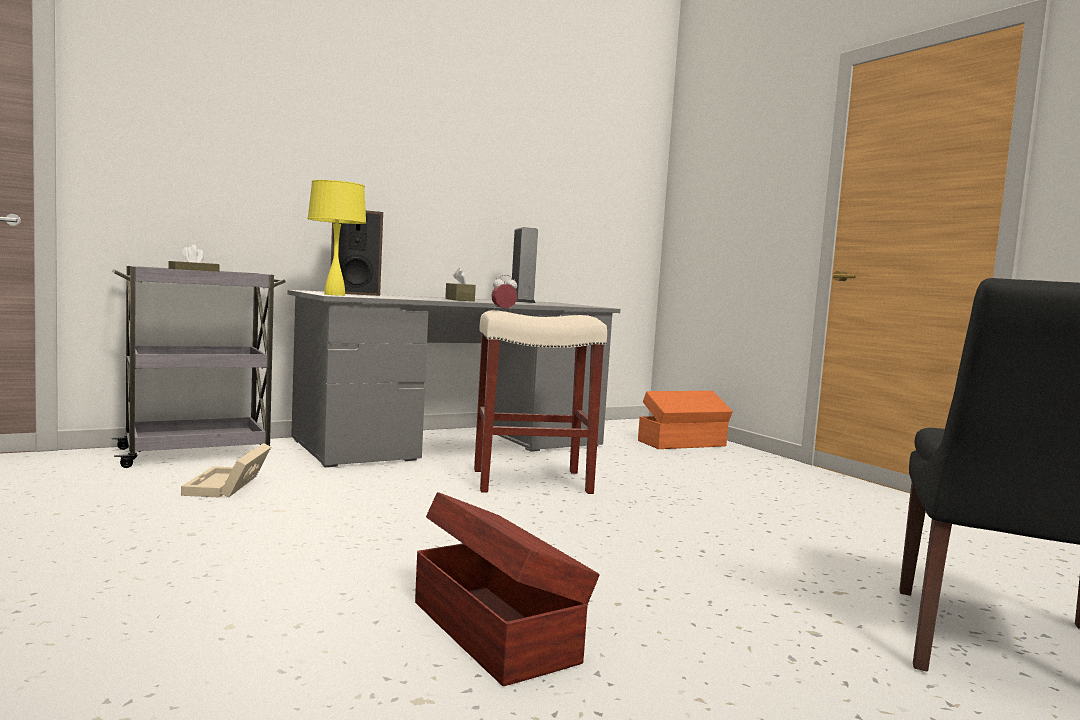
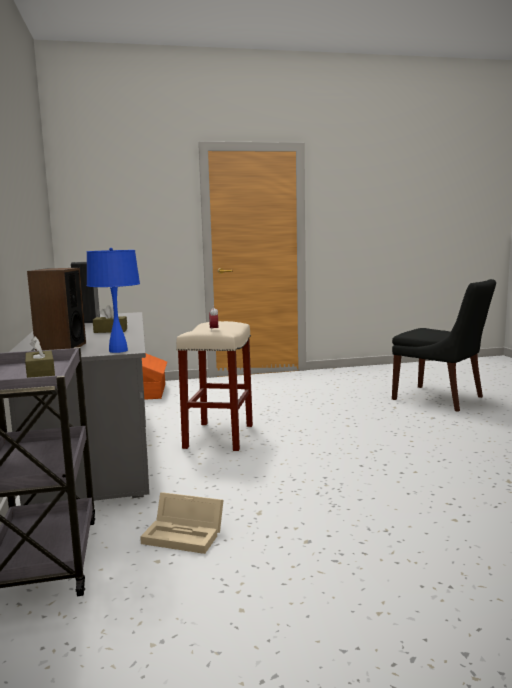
camera: 70 degrees left, 5 degrees up
(334, 294) = (118, 351): yellow table lamp -> blue table lamp
(495, 630) = (443, 464): brown storage box -> none

